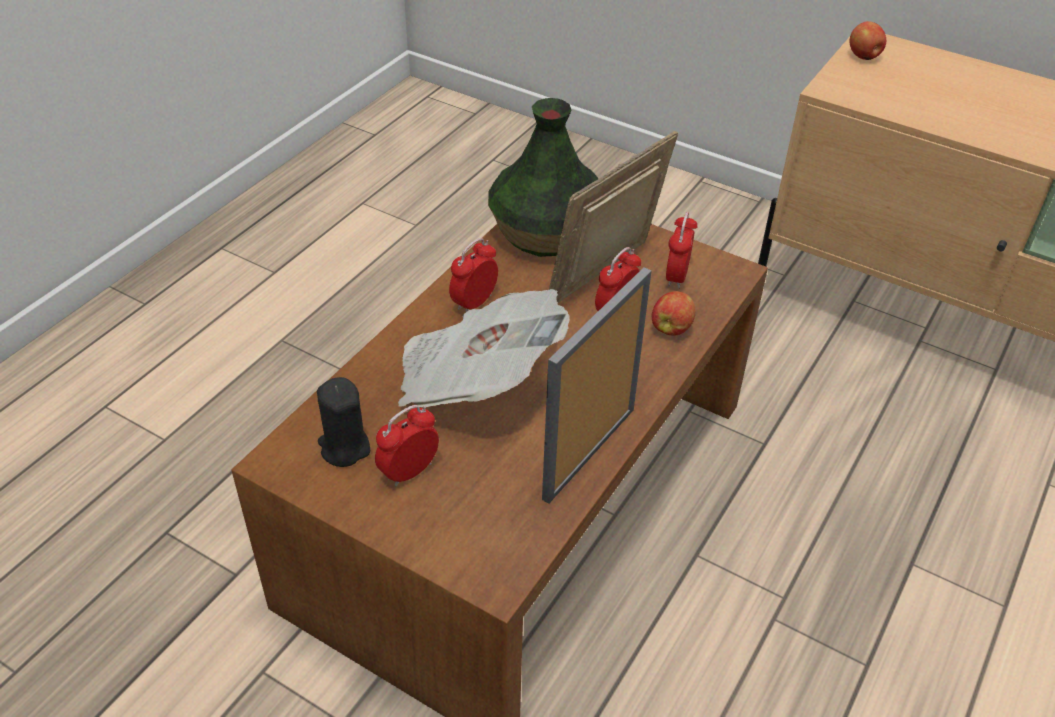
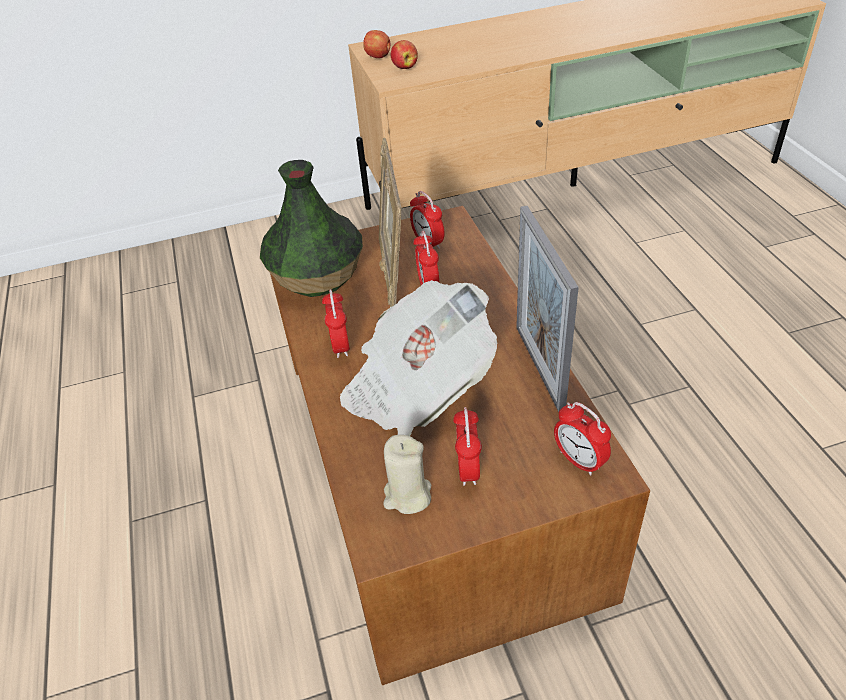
camera: 45 degrees left, 0 degrees up
(344, 447) = (407, 495): black candle -> beige candle
(493, 547) = (579, 460): none -> alarm clock
(671, 328) = (470, 270): apple -> apple (404, 67)

